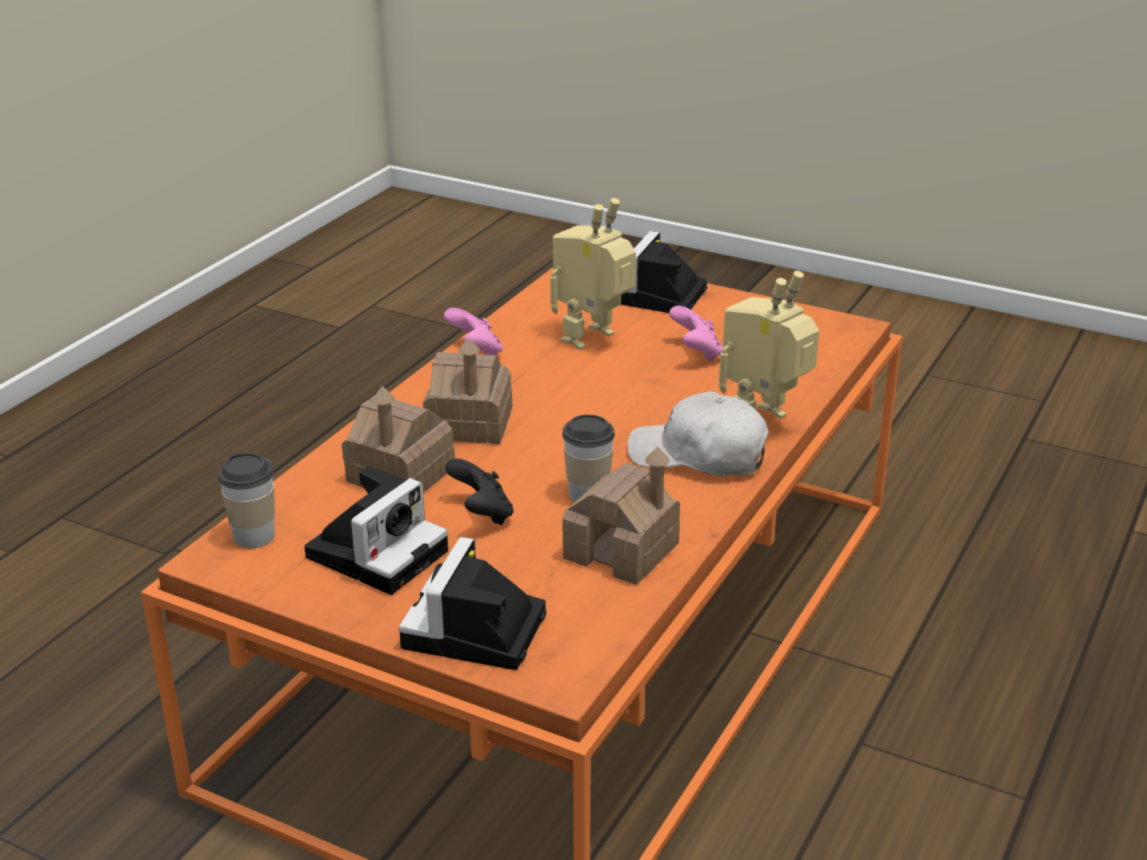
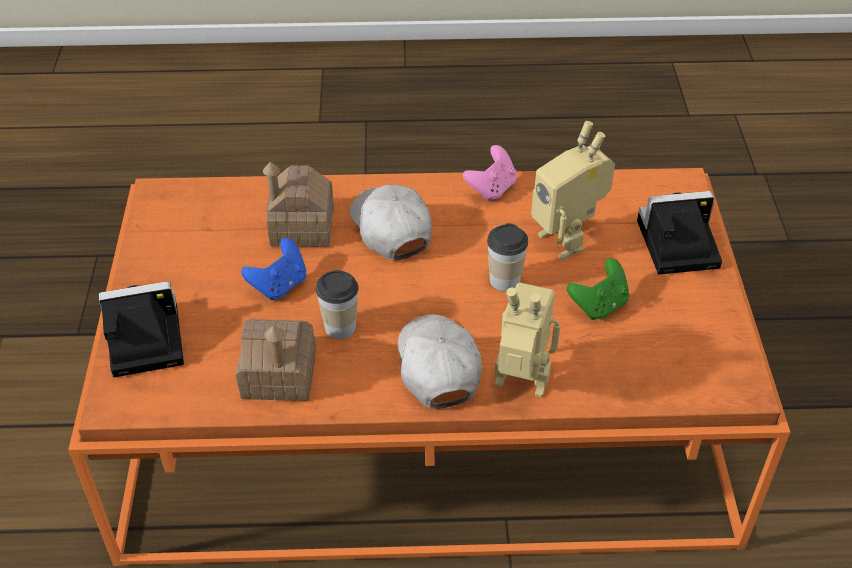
camera: 60 degrees right, 15 degrees up
(254, 536) = (190, 198): cup -> cup (504, 281)
(379, 551) = (207, 257): camera -> none
(469, 424) = (390, 229): toy house -> white cap
(482, 514) = (279, 285): black game controller -> blue game controller
(594, 340) = (567, 239): toy robot -> toy robot turned 135 degrees counterclockwise
(696, 353) = (599, 305): pink game controller -> green game controller

